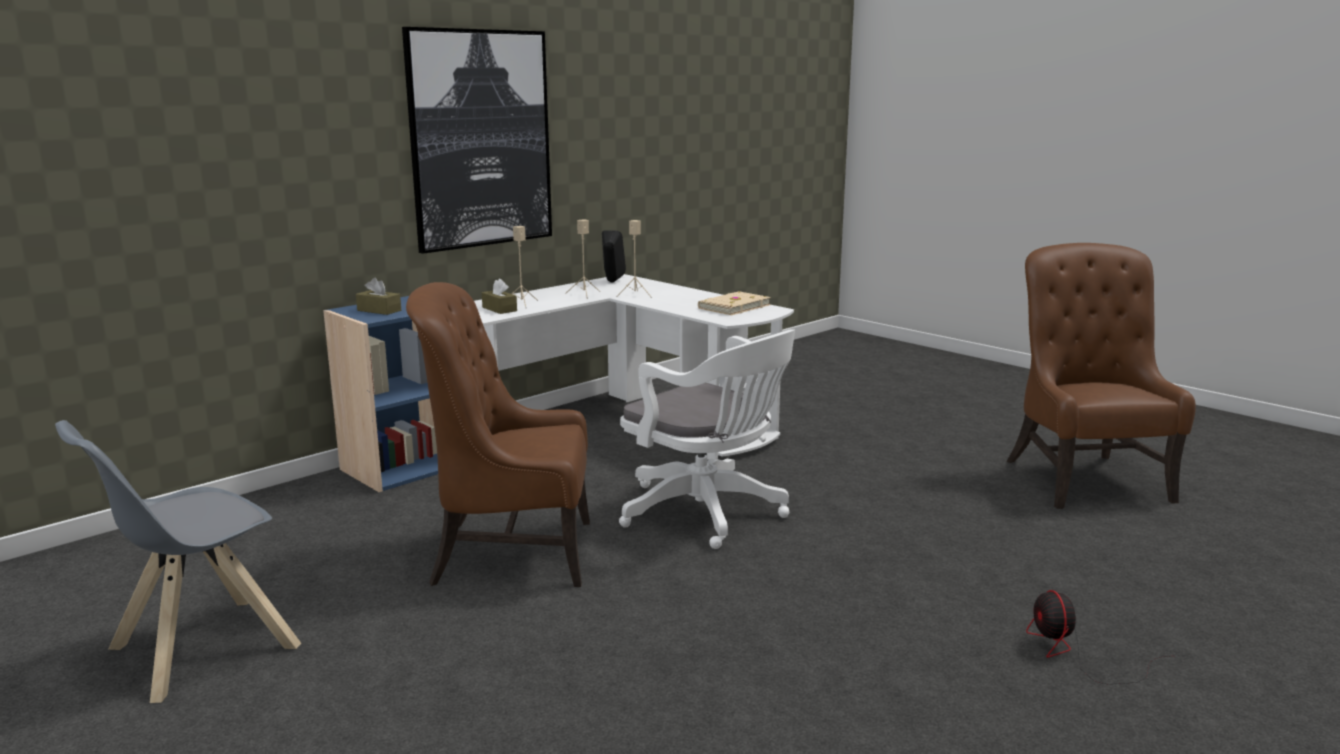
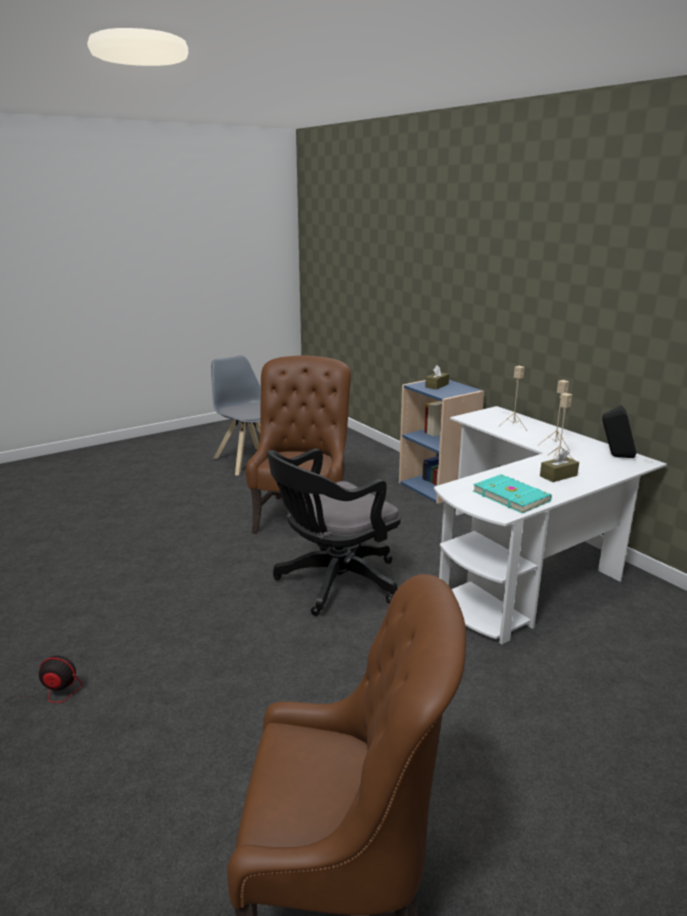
camera: 100 degrees right, 5 degrees up
(480, 139) = (551, 295): picture -> none
(499, 309) = (493, 421): brown tissue box -> brown tissue box (558, 476)
(708, 514) = (333, 583): white office chair -> black office chair
(733, 307) = (511, 496): beige book -> turquoise book

